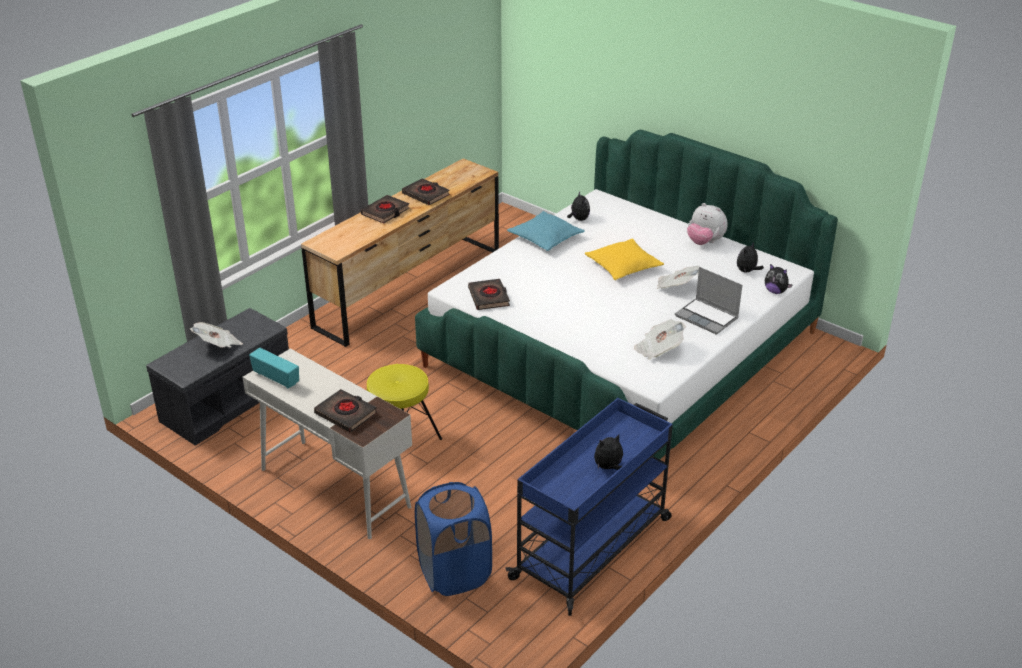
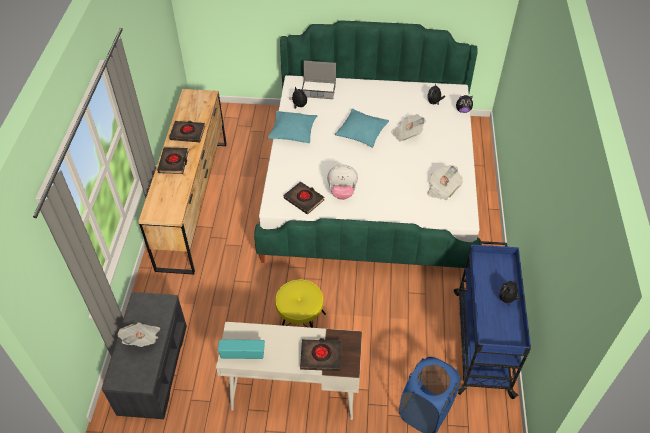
camera: 35 degrees left, 15 degrees up
(623, 266) = (362, 132): yellow pillow -> turquoise pillow
(704, 242) = (390, 90): plush toy -> plush toy (342, 192)
(707, 317) = (445, 149): laptop -> laptop (318, 90)

